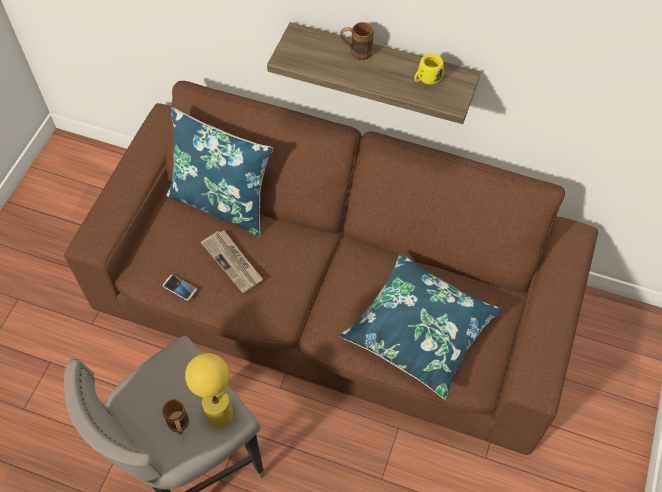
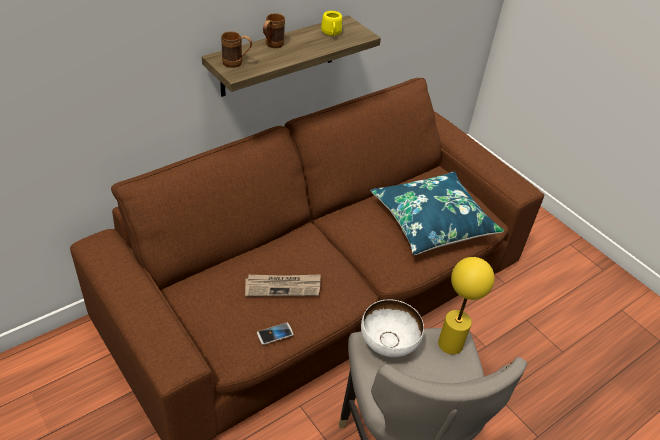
camera: 60 degrees left, 15 degrees down
(180, 427) = (444, 375): brown mug -> brown mug (237, 64)
(182, 367) = (387, 346): none -> white bowl
(222, 202) = (216, 264): blue pillow -> none

